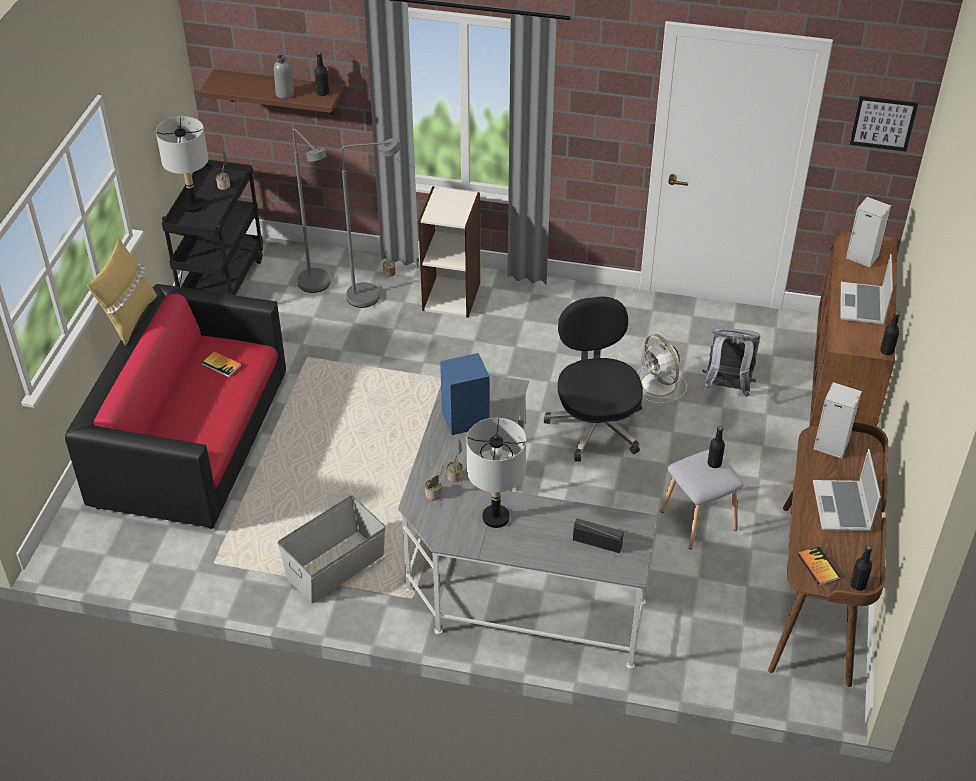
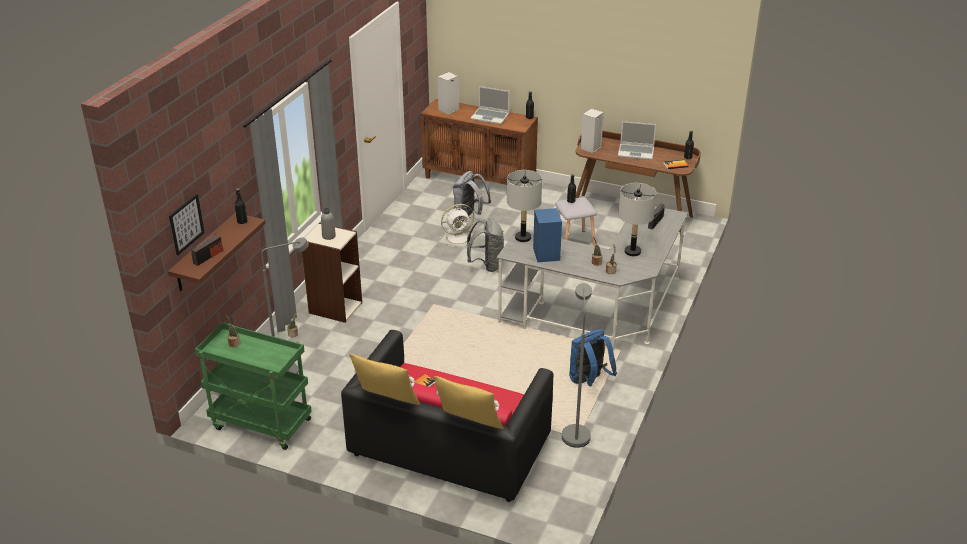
camera: 80 degrees left, 10 degrees down
(86, 390) = (468, 425): none -> yellow pillow
(193, 206) = (254, 361): grey table lamp -> grey table lamp (523, 238)
(222, 283) = (260, 424): black cart -> green cart
(243, 87) = (208, 257): none -> radio
(285, 94) = (232, 238): grey bottle -> grey bottle (328, 236)
(334, 566) = (589, 381): grey storage box -> blue backpack
(372, 296) = (317, 344): grey floor lamp -> grey floor lamp (575, 431)
(595, 424) = (486, 265): black office chair -> grey backpack
(883, 123) = (417, 37): picture -> picture (186, 224)

